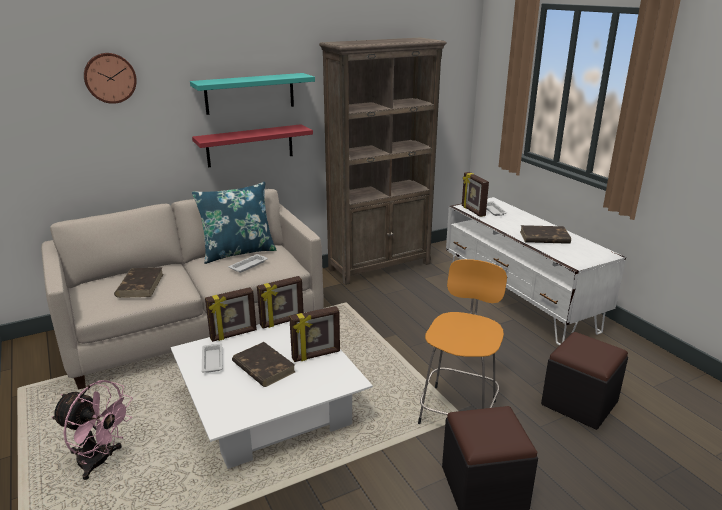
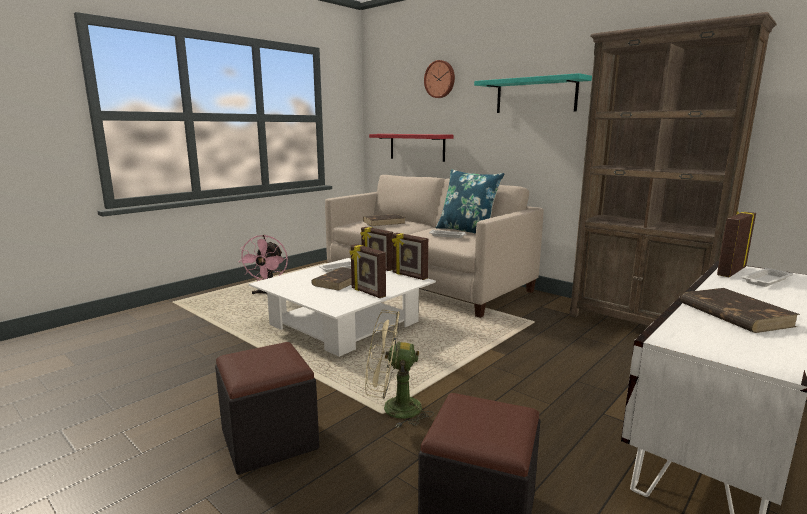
camera: 70 degrees right, 10 degrees down
(250, 145) = (529, 146): red shelf -> red shelf (417, 147)
(458, 410) = (393, 409): orange stool -> beige fan

